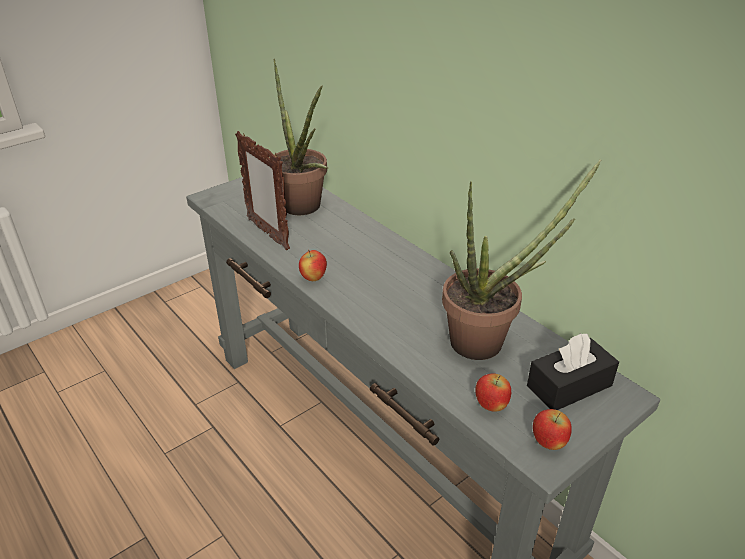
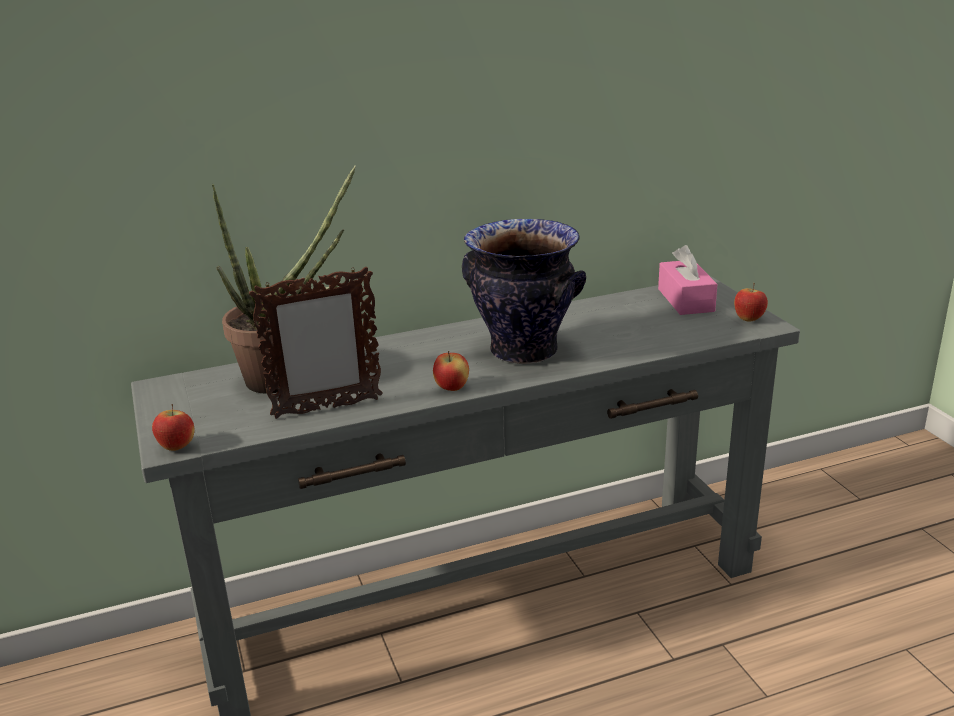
camera: 70 degrees left, 10 degrees down
(393, 300) = (524, 351): none -> vase
(488, 341) = (614, 319): potted plant -> none
(491, 406) = (700, 332): apple -> apple (176, 447)
(569, 385) = (685, 300): black tissue box -> pink tissue box

